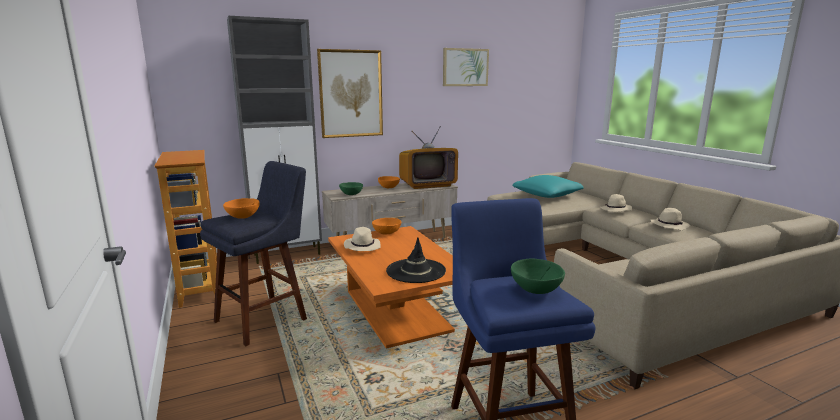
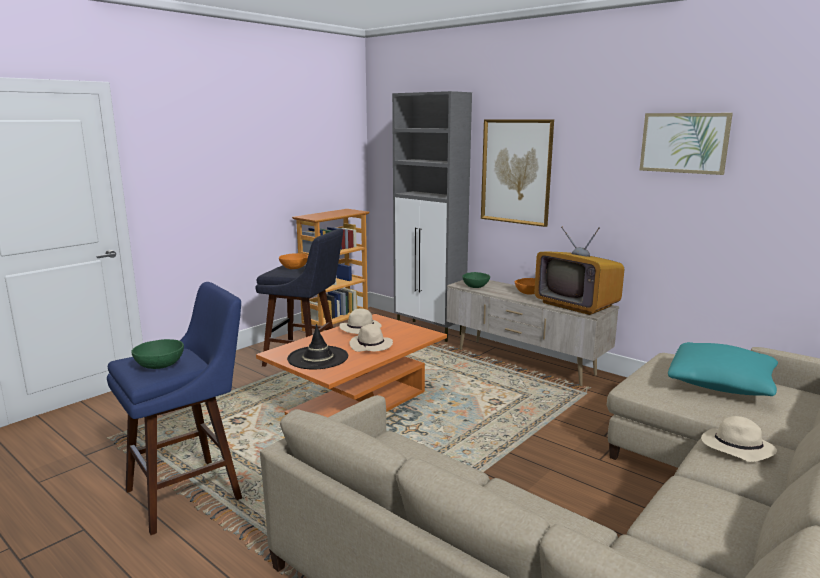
camera: 65 degrees right, 0 degrees up
(387, 233) = (410, 329): orange bowl -> none
(669, 225) = (708, 505): beige hat -> beige hat (371, 346)

